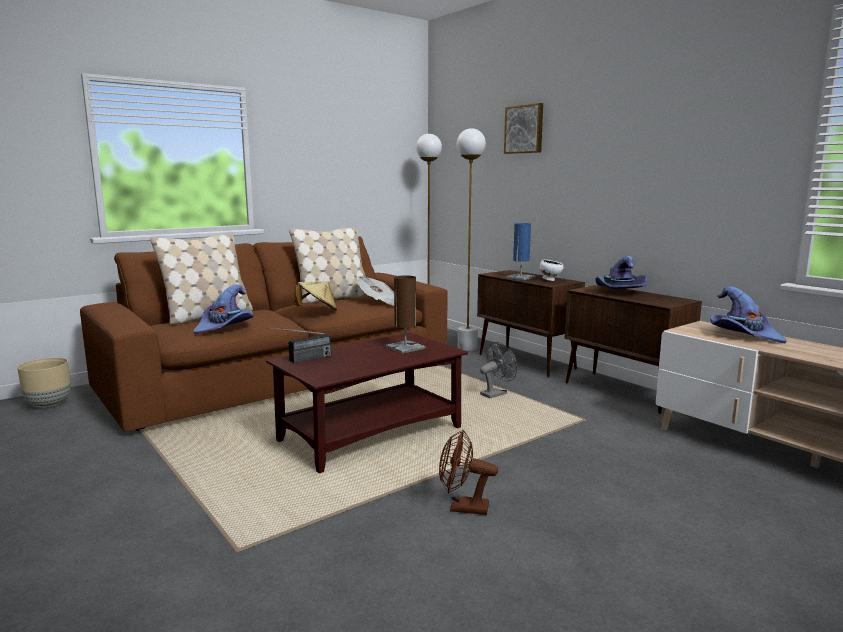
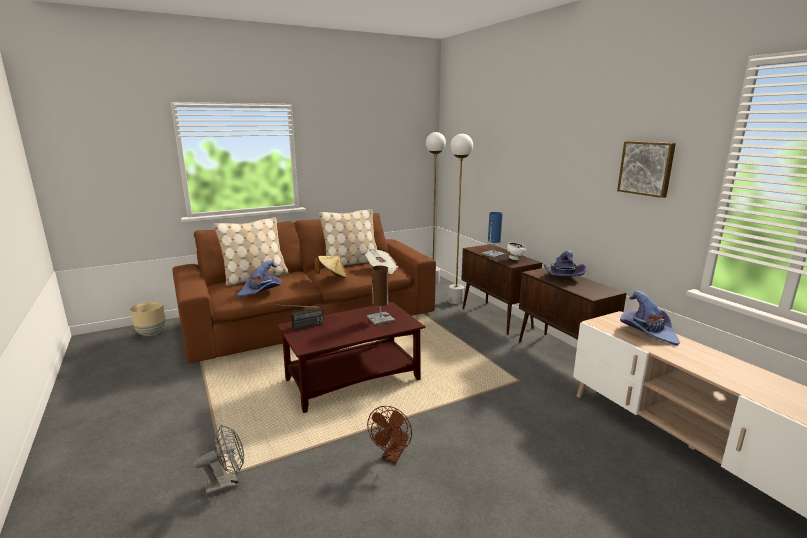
camera: 10 degrees right, 5 degrees up
(462, 508) = (392, 456): brown fan -> brown fan turned 90 degrees counterclockwise
(496, 393) = (460, 348): grey fan -> grey fan (227, 484)
(524, 129) = (505, 134): picture -> picture (646, 168)

